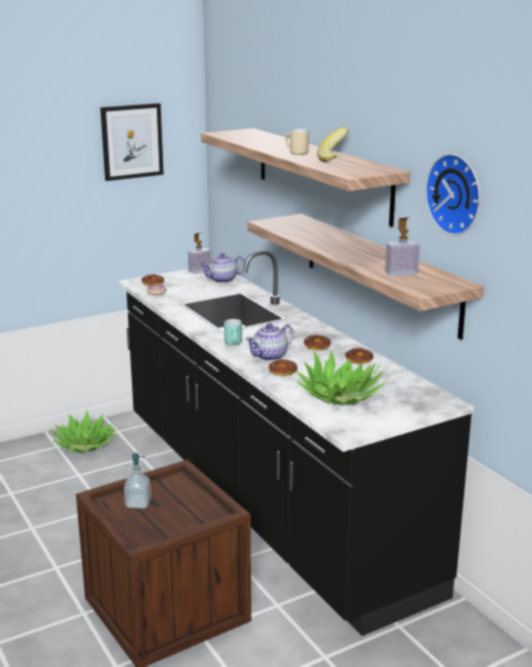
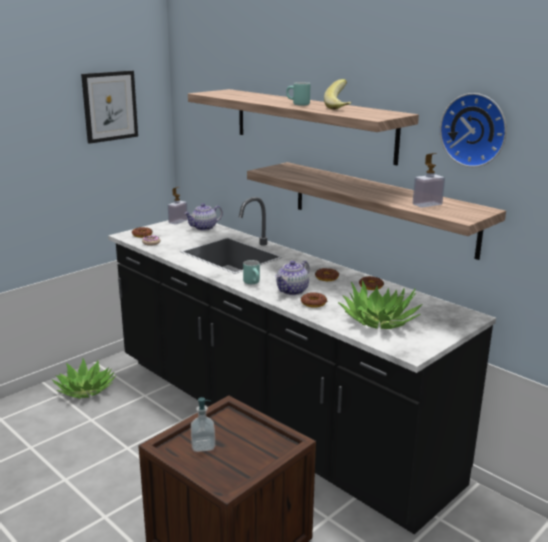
camera: 15 degrees left, 0 degrees up
(295, 153) = (297, 104): beige mug -> turquoise mug

